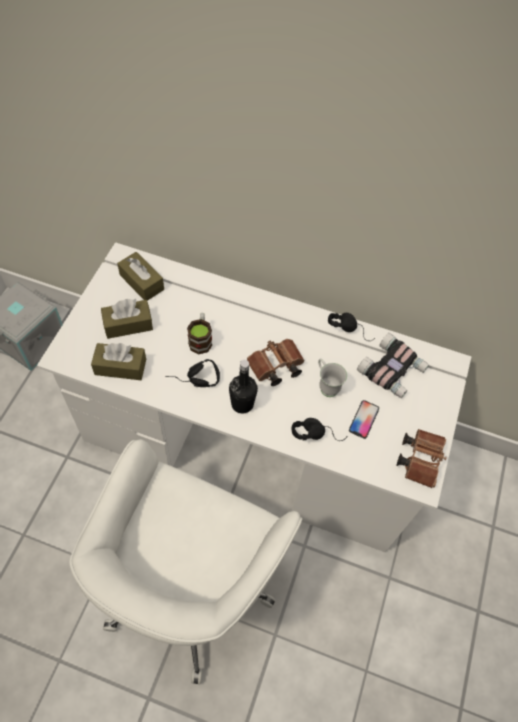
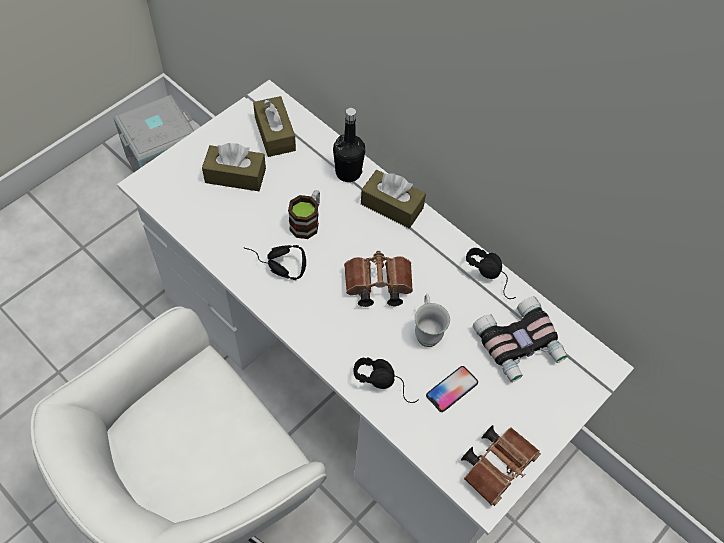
camera: 25 degrees right, 0 degrees up
(120, 367) = (203, 219): brown tissue box -> brown tissue box (392, 206)
(242, 404) = (316, 313): black bottle -> black bottle (348, 172)

